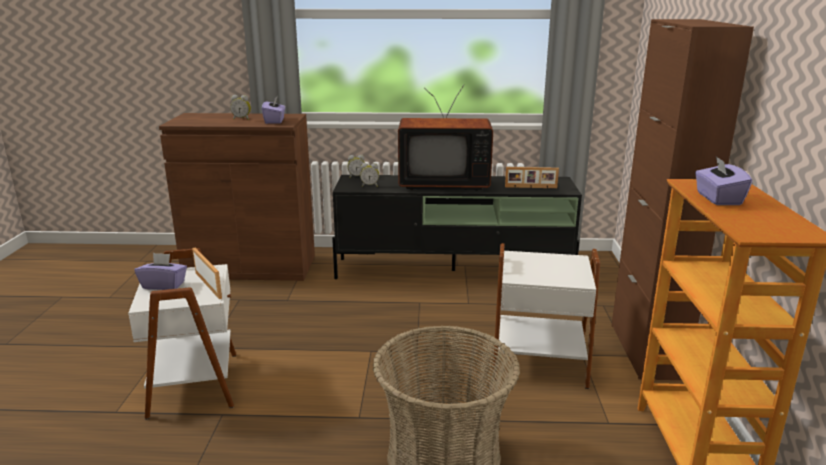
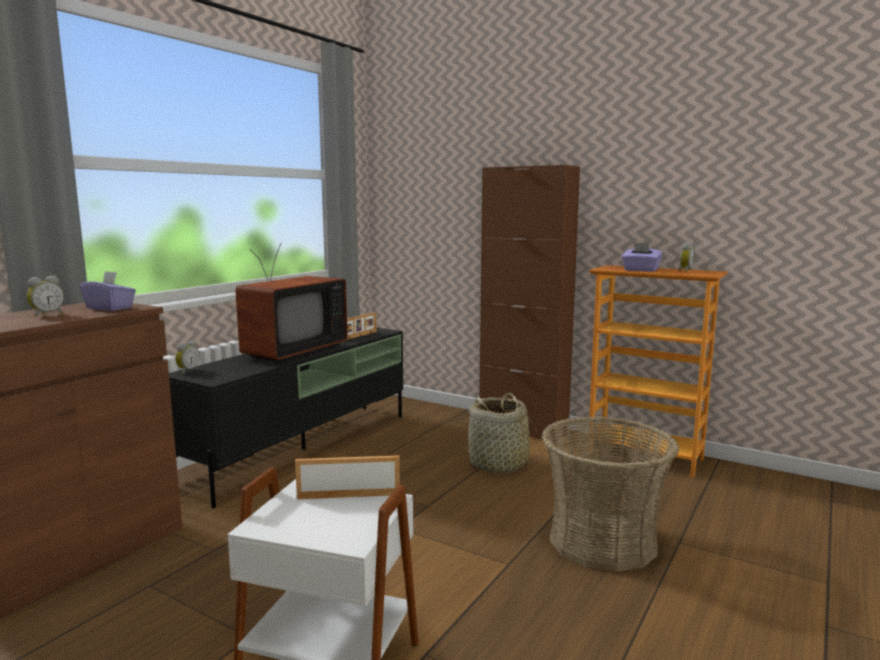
camera: 60 degrees left, 10 degrees down
(164, 285) = (306, 523): purple tissue box -> none
(370, 186) = (231, 372): alarm clock -> alarm clock (684, 270)
(539, 361) = (499, 464): white side table -> basket

